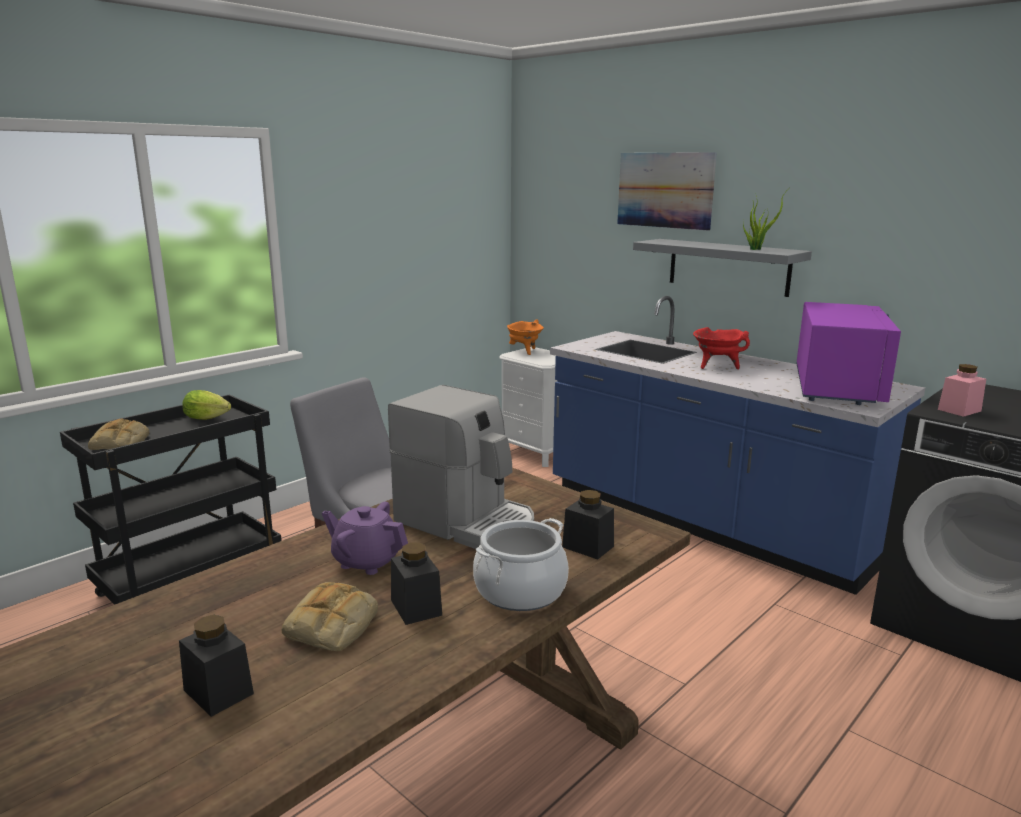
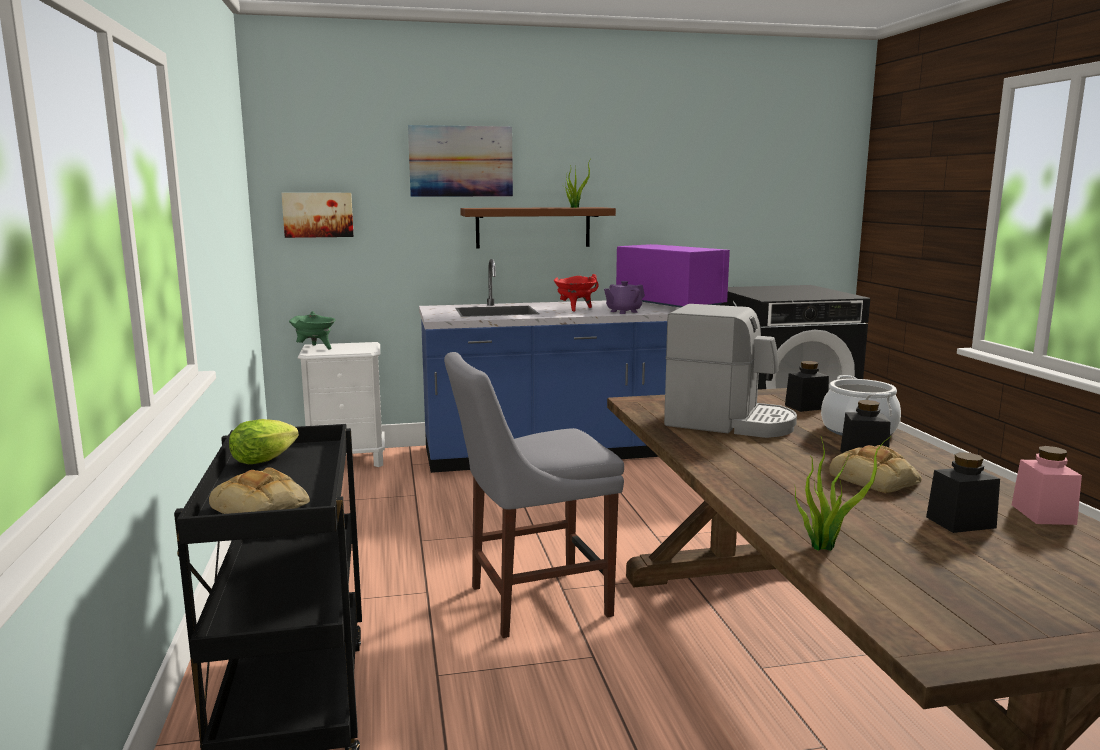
camera: 55 degrees left, 5 degrees down
(119, 628) = (826, 546): none -> potted plant
(366, 561) = (770, 457): purple teapot -> purple teapot (623, 312)
(467, 522) = (729, 423): coffee machine -> coffee machine turned 45 degrees clockwise
(524, 351) = (315, 348): orange cooking pot -> green cooking pot
(551, 235) = (318, 214): none -> picture
(728, 267) = (533, 227): grey shelf -> brown shelf
(959, 410) = (770, 296): pink jar -> pink jar (1043, 514)

